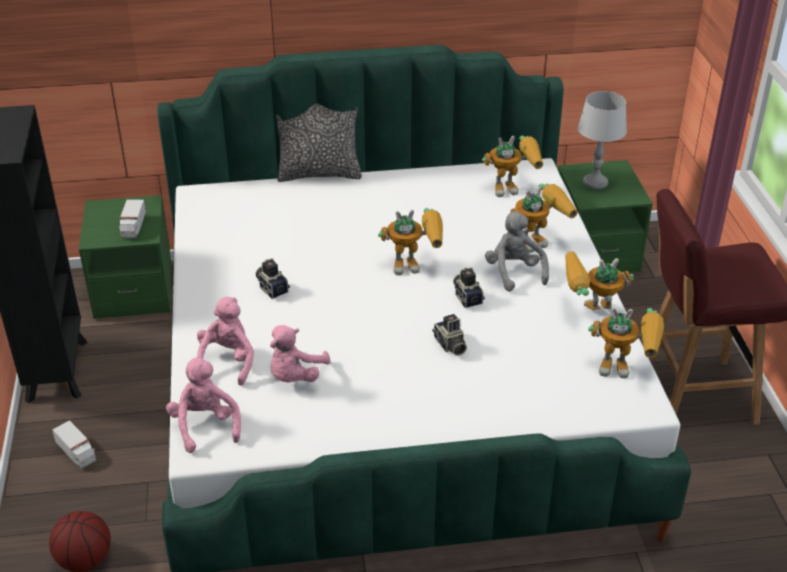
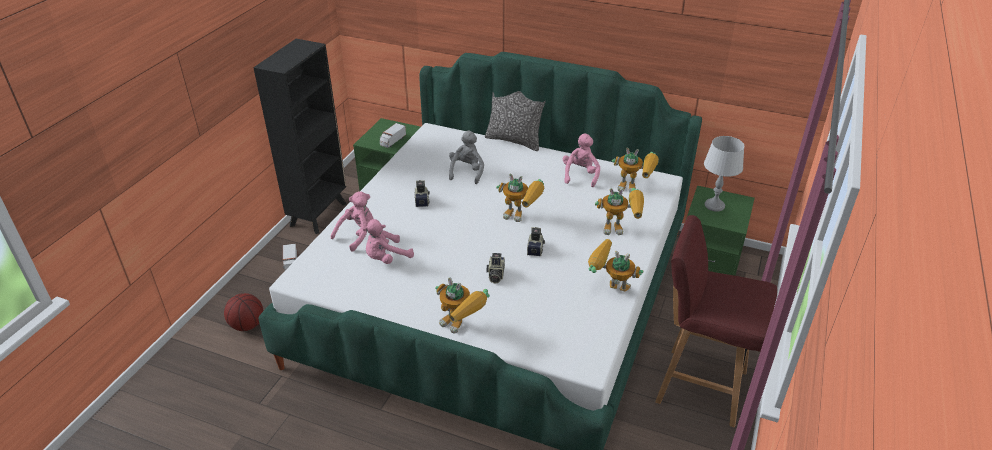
camera: 30 degrees right, 0 degrees up
(205, 425) = (312, 266): pink plush toy -> pink plush toy (580, 175)
(514, 272) = (582, 244): grey plush toy -> grey plush toy (467, 172)
(626, 368) = (600, 335): toy robot -> toy robot (461, 327)

